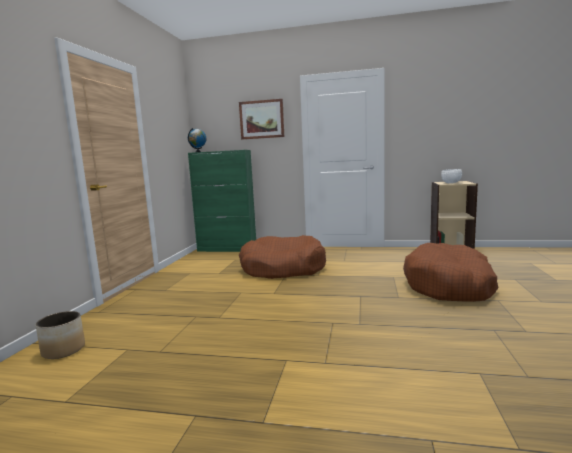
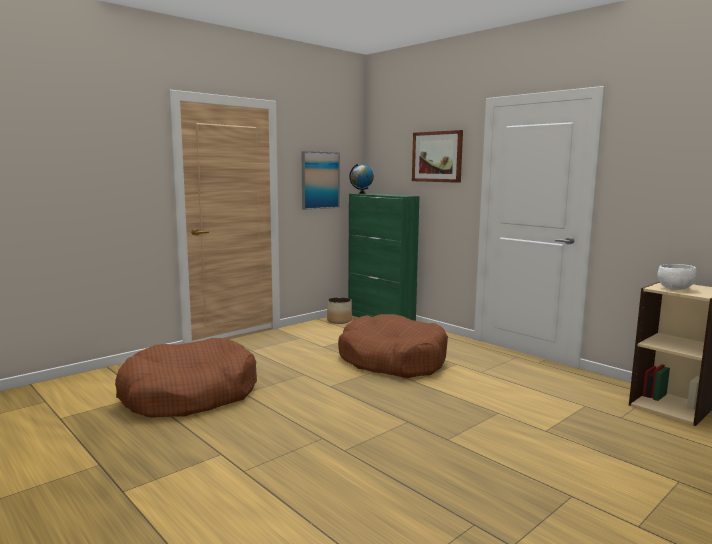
camera: 35 degrees right, 0 degrees up
(64, 350) = (113, 379): planter -> planter (339, 320)
(168, 141) = (320, 180): none -> picture
(449, 285) = (548, 451): brown dog bed -> brown dog bed (189, 394)

